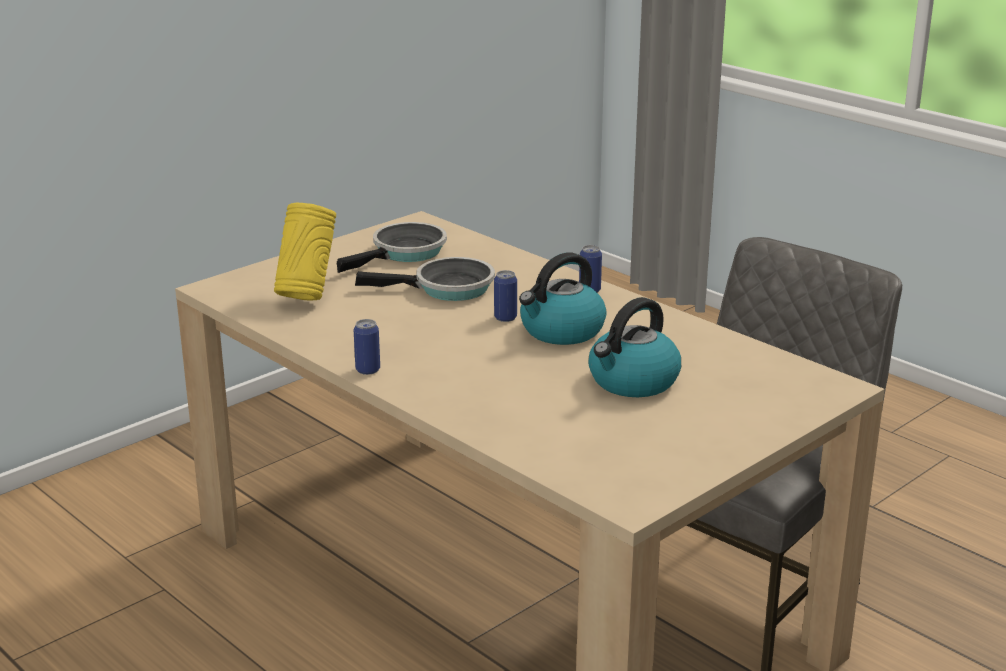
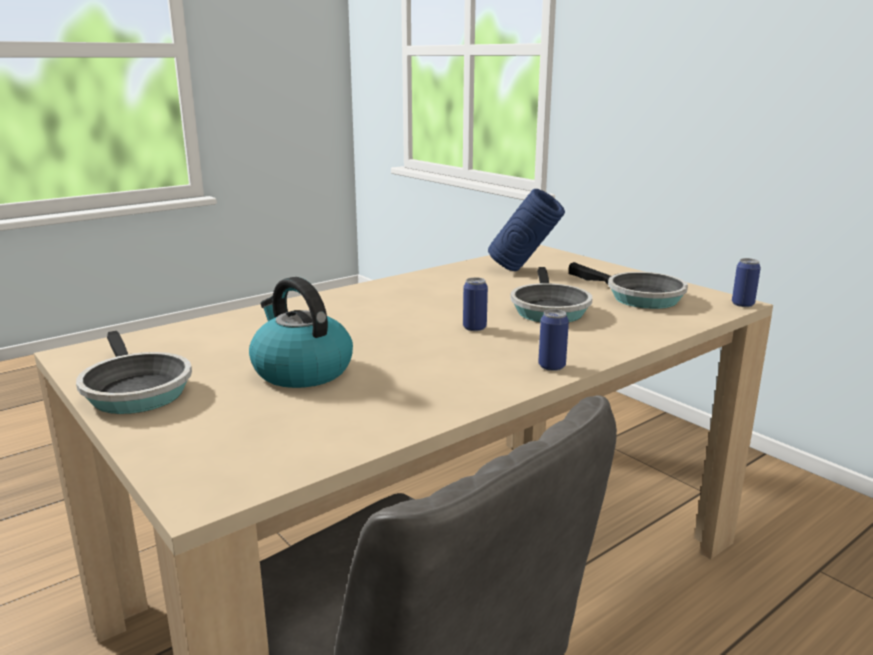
camera: 95 degrees right, 5 degrees down
(307, 297) = (524, 271): yellow vase -> blue vase
(368, 370) = (377, 286): can -> can (742, 304)
(561, 331) = (437, 348): kettle -> none
(704, 447) = (134, 390): none -> frying pan

